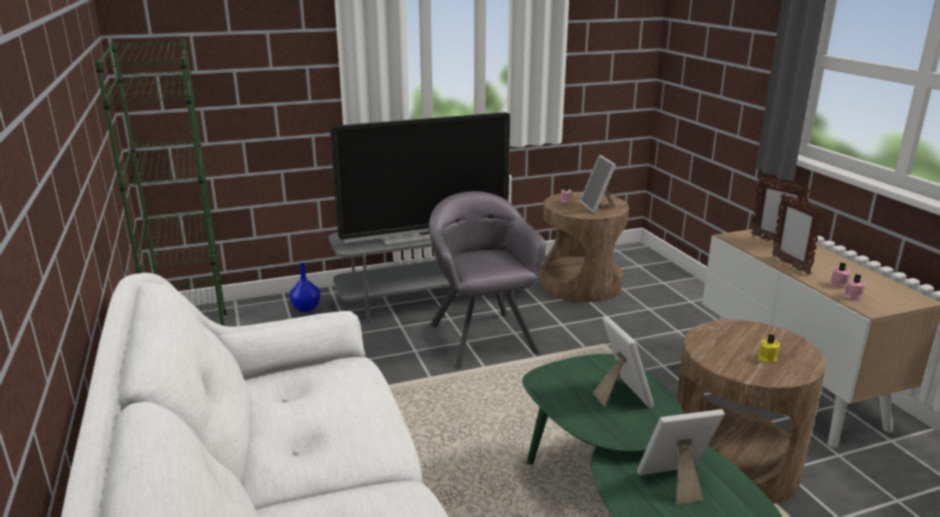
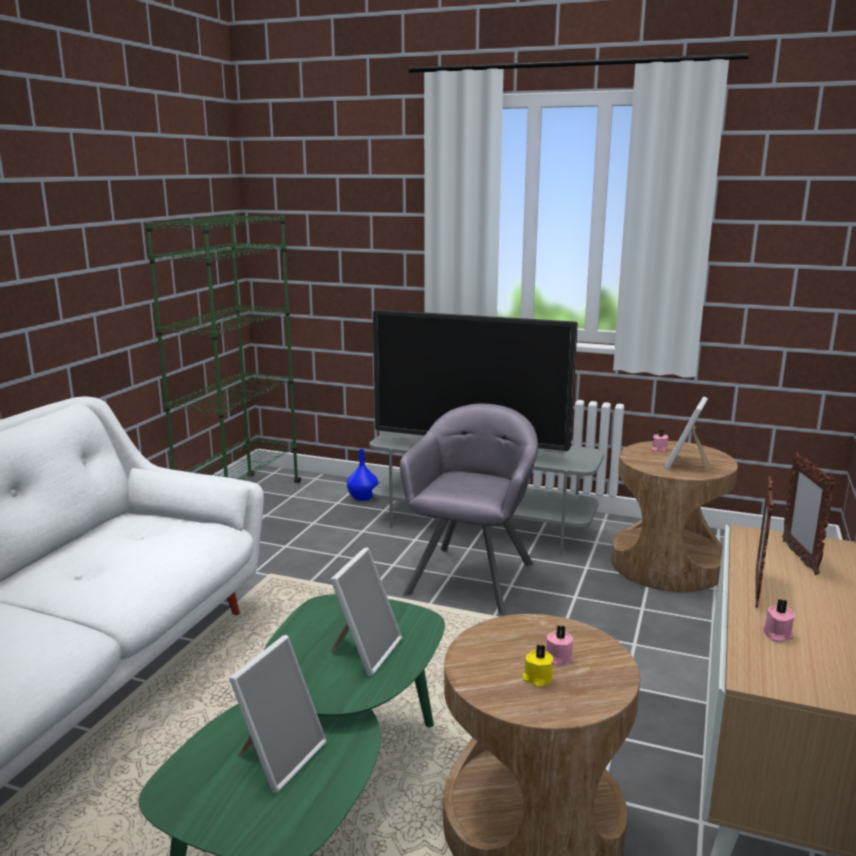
camera: 40 degrees right, 5 degrees down
(675, 483) = (279, 757): picture frame -> picture frame turned 90 degrees clockwise
(852, 296) = (761, 654): pink candle -> pink candle (557, 658)

